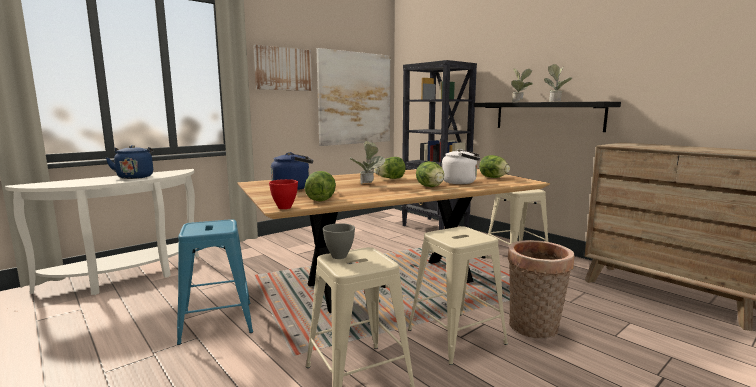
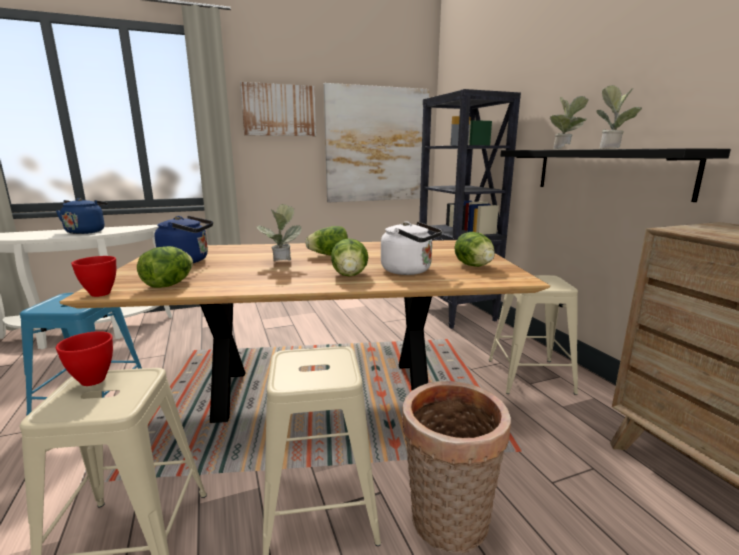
camera: 20 degrees right, 5 degrees up
(338, 256) = (93, 380): grey bowl -> red bowl

